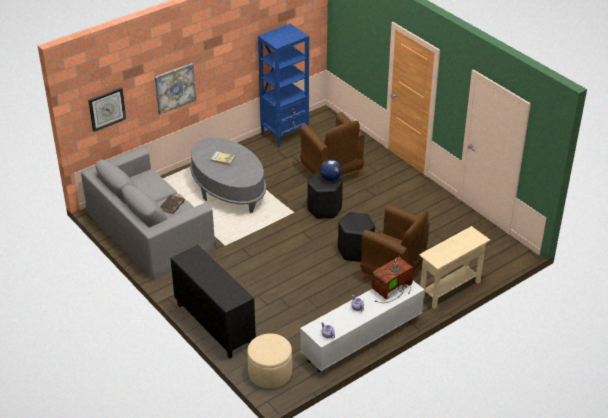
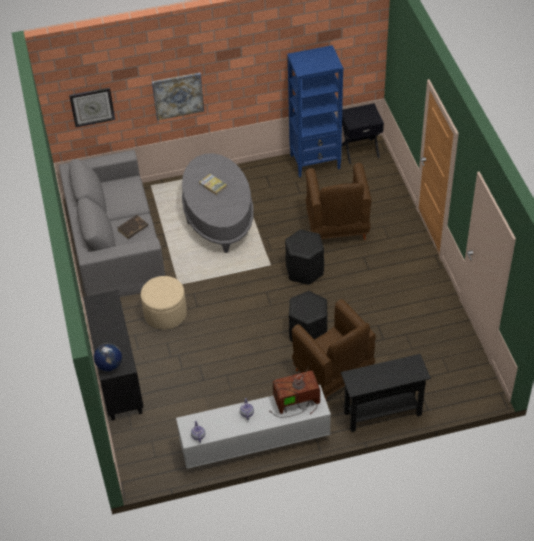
camera: 25 degrees right, 10 degrees up
(270, 373) = (141, 451): beige ottoman -> beige ottoman (165, 314)
(315, 118) = (360, 150): none -> black nightstand
(330, 179) = (311, 242): globe -> globe (109, 365)
(450, 289) = (382, 413): beige console table -> black console table

